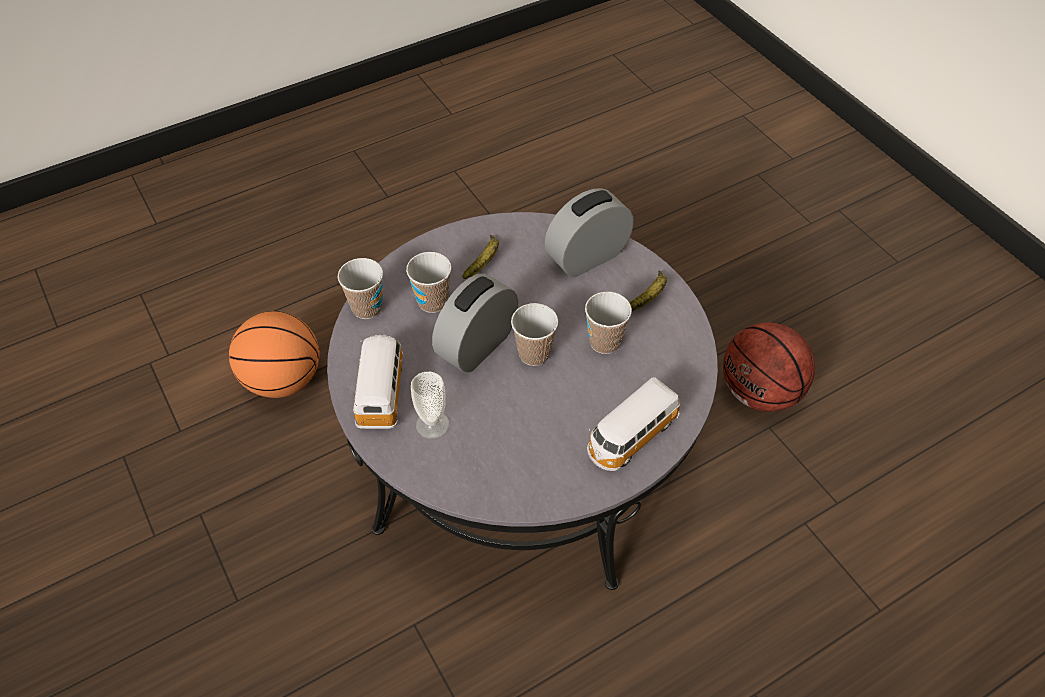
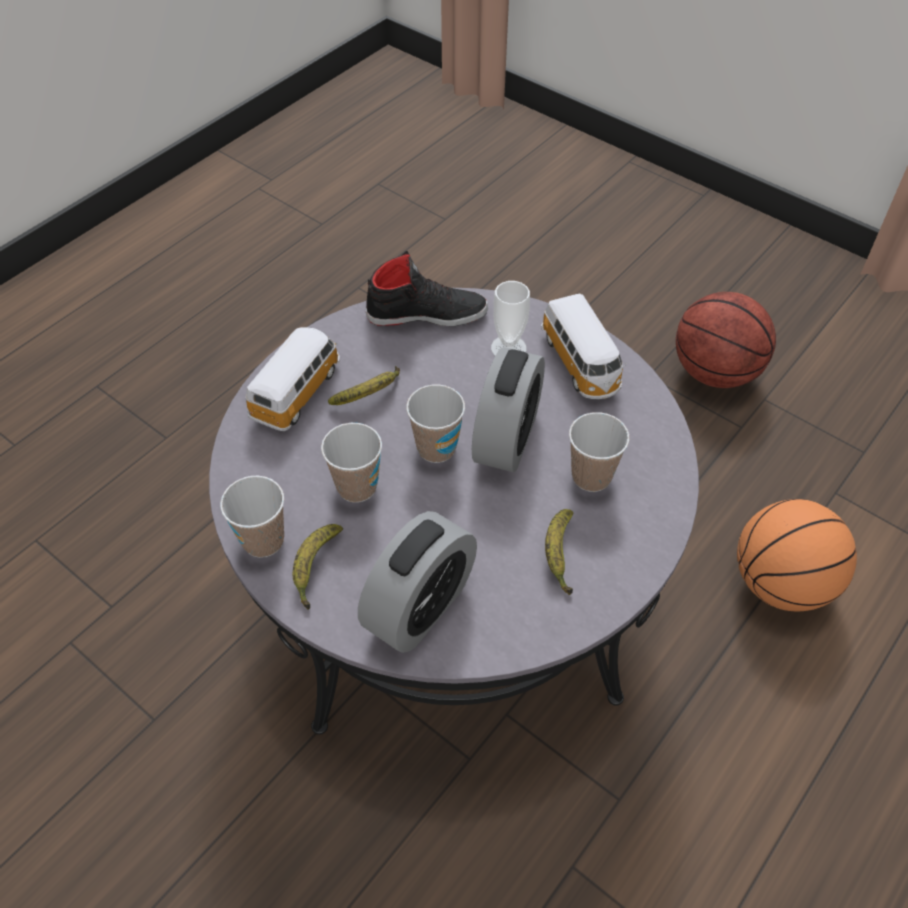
camera: 160 degrees right, 0 degrees up
(367, 308) = (663, 445): cup -> cup (263, 540)
(487, 486) = (426, 313): none -> black shoe
(570, 415) = (369, 394): none -> banana
(760, 392) = (167, 771): basketball -> basketball (714, 372)

